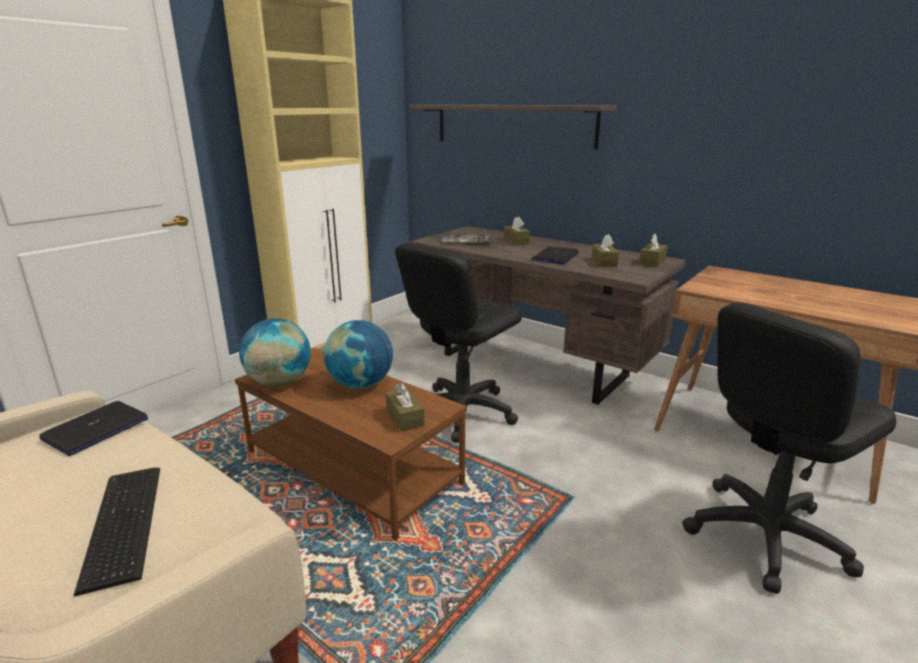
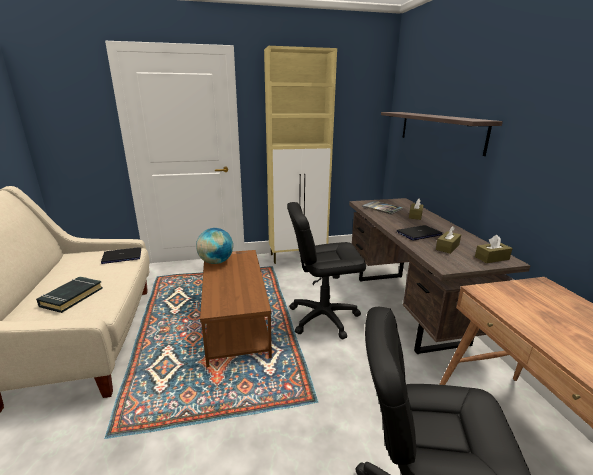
camera: 40 degrees right, 0 degrees up
(119, 526) = (71, 297): keyboard -> black book
(361, 384) = (244, 277): globe -> none
(405, 417) = (234, 303): brown tissue box -> none

